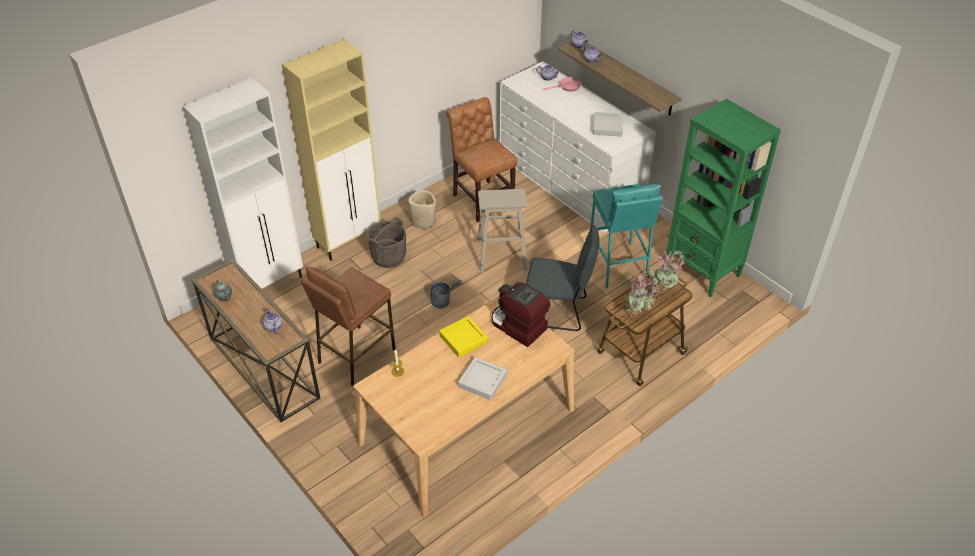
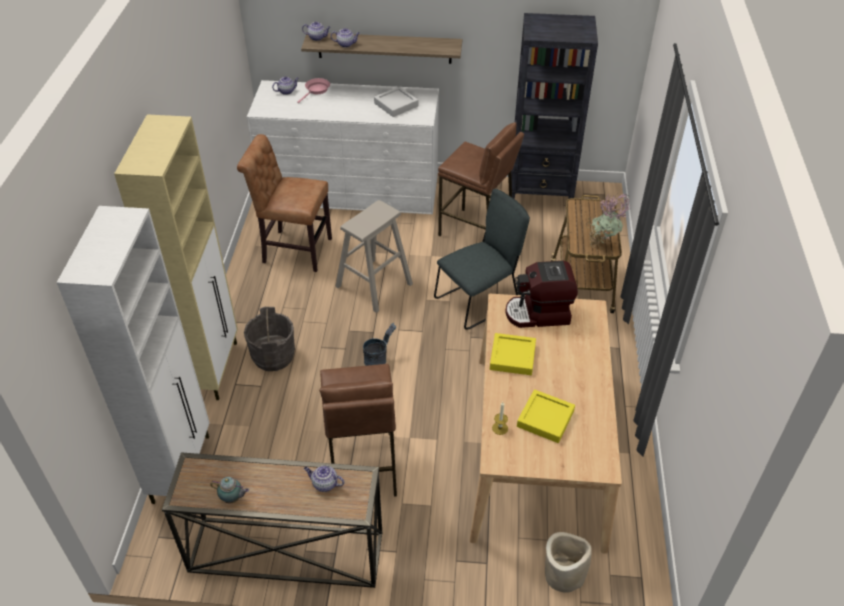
camera: 45 degrees left, 0 degrees up
(424, 220) = (264, 302): beige planter -> beige planter (563, 574)
(430, 387) = (545, 419): none -> yellow tray
(482, 381) = (576, 379): grey tray -> none
(617, 265) = (476, 232): turquoise stool -> brown stool
(660, 294) = (593, 216): potted plant -> none
(703, 271) = (540, 196): green bookcase -> black bookcase

